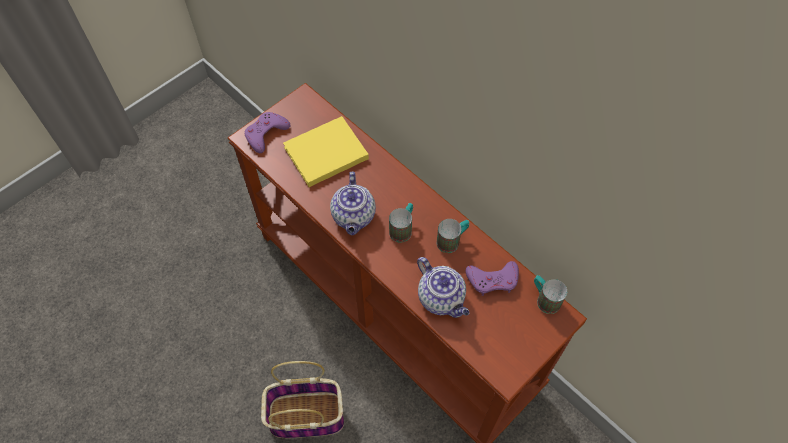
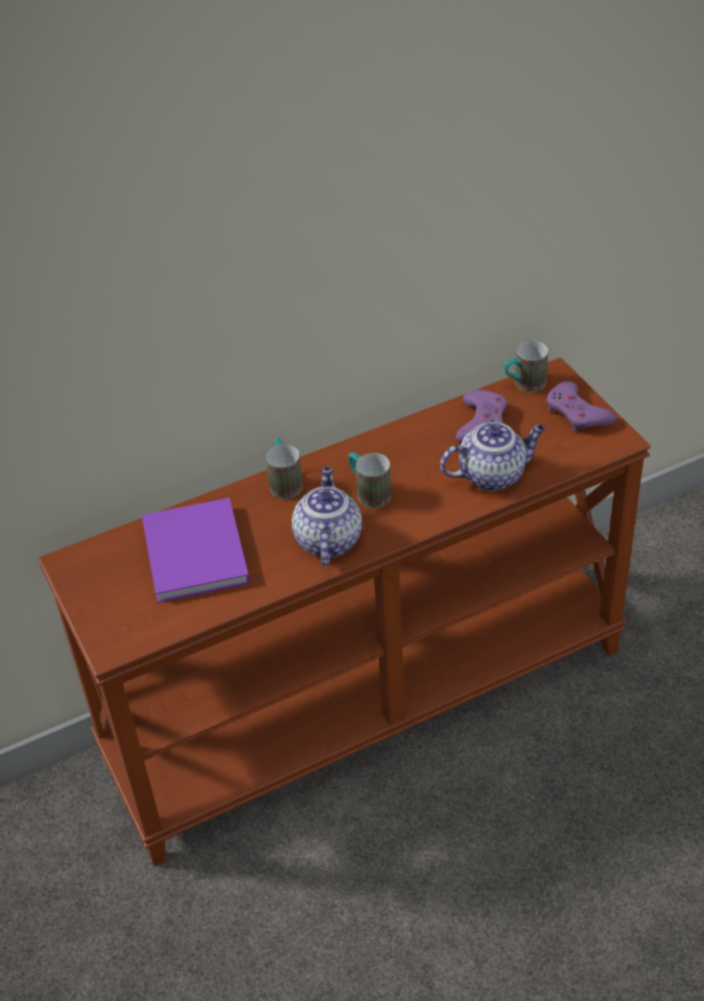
camera: 70 degrees left, 15 degrees down
(266, 134) = (118, 621): purple game controller -> purple game controller (577, 413)
(307, 415) = (508, 856): basket -> none
(324, 154) = (196, 556): yellow book -> purple book
(354, 217) = (327, 540): teapot -> teapot turned 105 degrees counterclockwise
(452, 240) = (408, 447): mug -> mug (284, 481)

